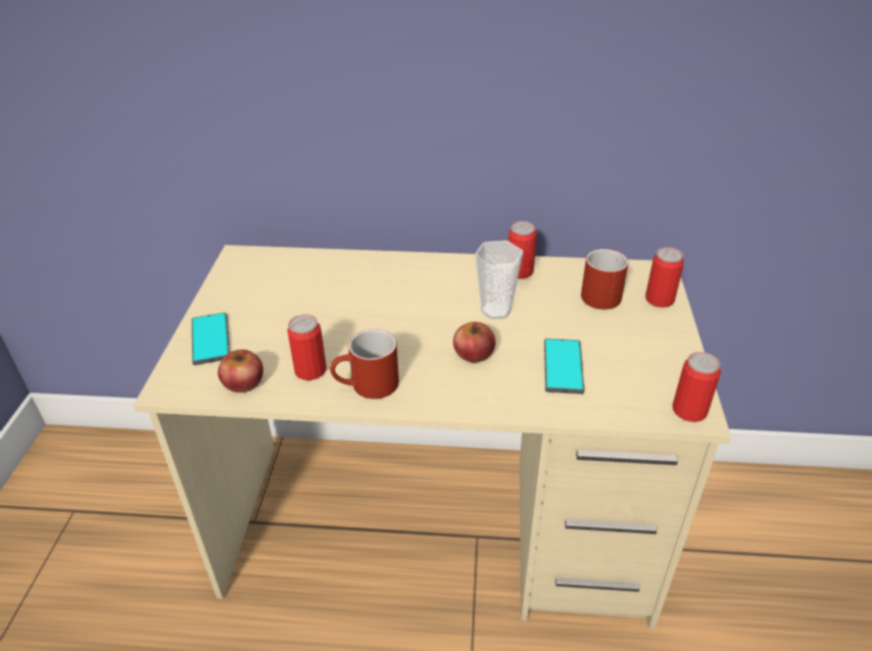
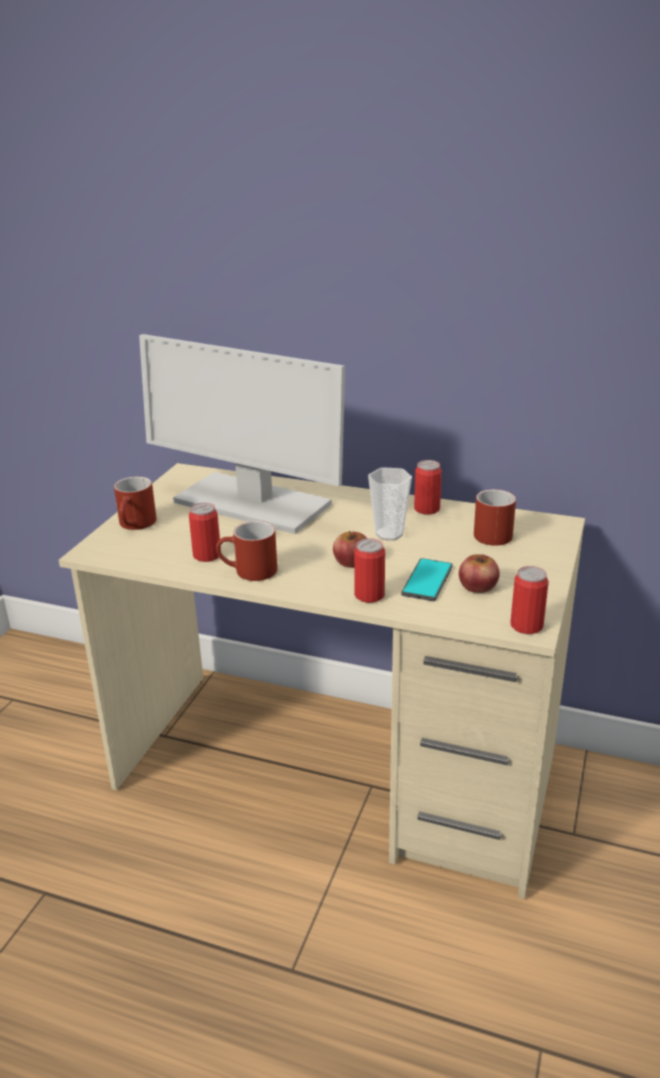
camera: 15 degrees right, 10 degrees down
(211, 339) = (136, 525): phone -> red mug
(243, 382) = (149, 556): apple -> apple (478, 586)
(330, 290) = (250, 503): none -> monitor
(659, 299) = (549, 544): can -> can (369, 595)

